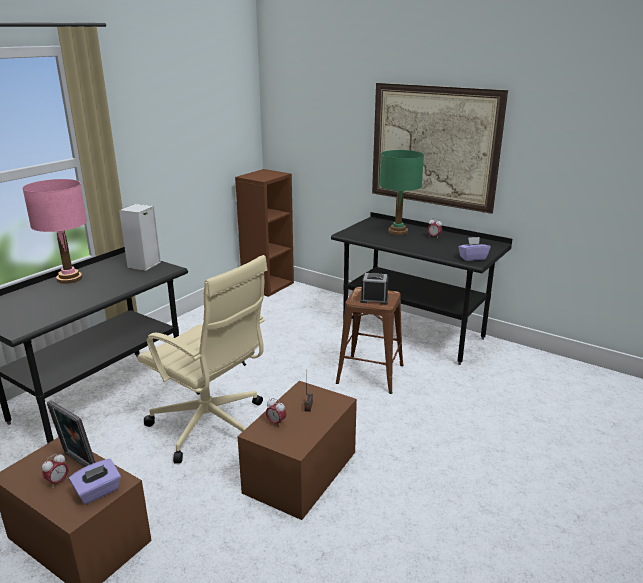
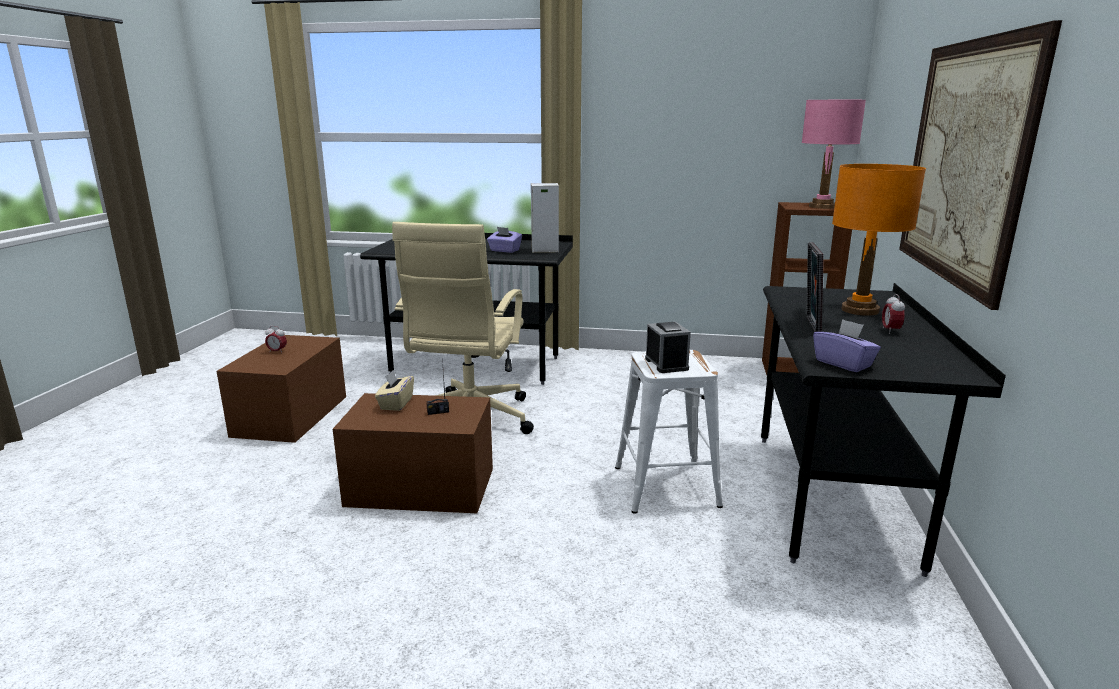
camera: 65 degrees right, 5 degrees down
(70, 279) = (486, 241): pink table lamp -> pink table lamp (822, 207)
(78, 463) = (301, 351): picture frame -> picture frame (809, 325)
(98, 492) = (267, 366): purple tissue box -> purple tissue box (504, 250)
(276, 423) = (396, 403): alarm clock -> beige tissue box
(370, 374) = (664, 486): brown stool -> white stool
(398, 232) = (860, 310): green table lamp -> orange table lamp

